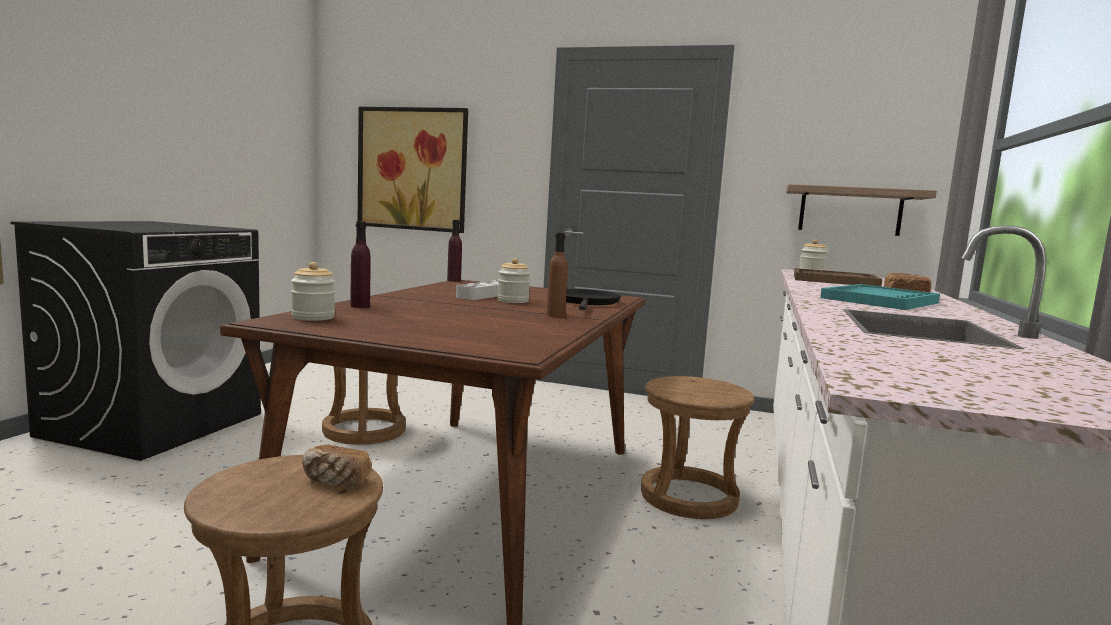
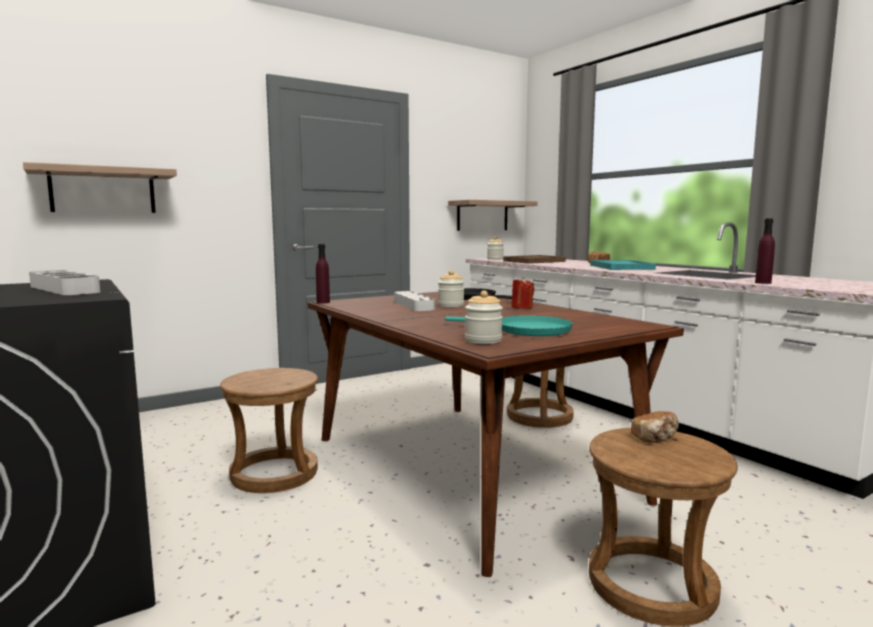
camera: 50 degrees left, 0 degrees up
(178, 228) = (64, 289): none -> grey tray
(360, 306) = (436, 328): purple bottle -> purple bottle (763, 283)
(393, 323) = (527, 330): none -> turquoise frying pan
(412, 169) = (103, 191): picture -> shelf
(555, 315) = (522, 307): brown bottle -> red candle

